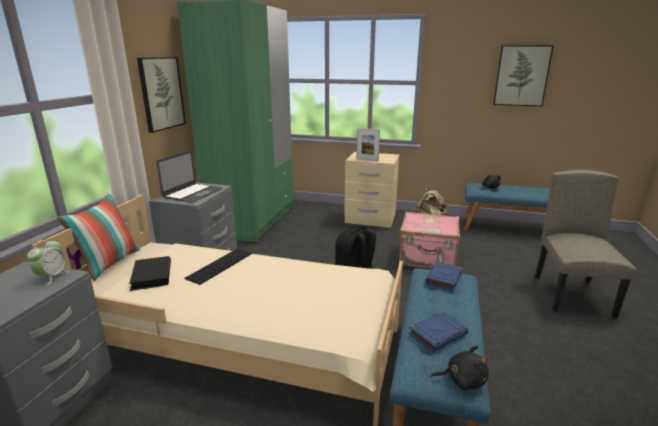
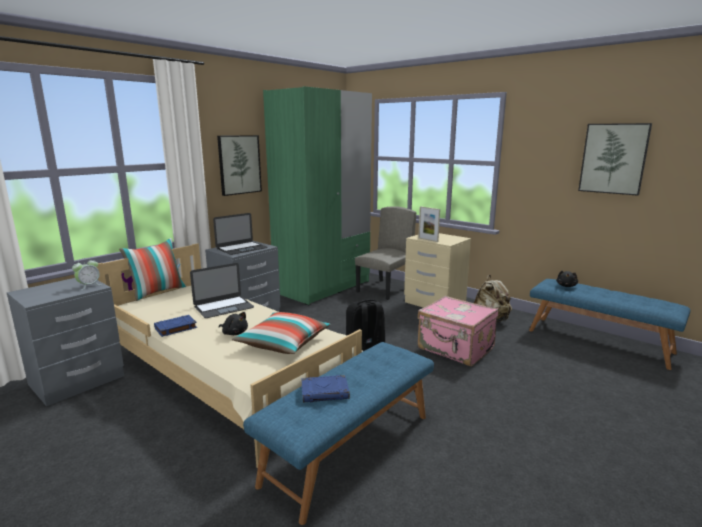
camera: 25 degrees right, 5 degrees down
(152, 275) = (172, 304): black book -> none
(220, 265) = (223, 307): keyboard -> laptop
(337, 293) = (283, 343): none -> pillow
(444, 279) = (391, 354): blue book -> blue book (175, 328)
(462, 380) = (300, 428): black plush toy -> black plush toy (234, 333)
(572, 295) = (591, 420): beige chair -> beige chair (384, 289)

